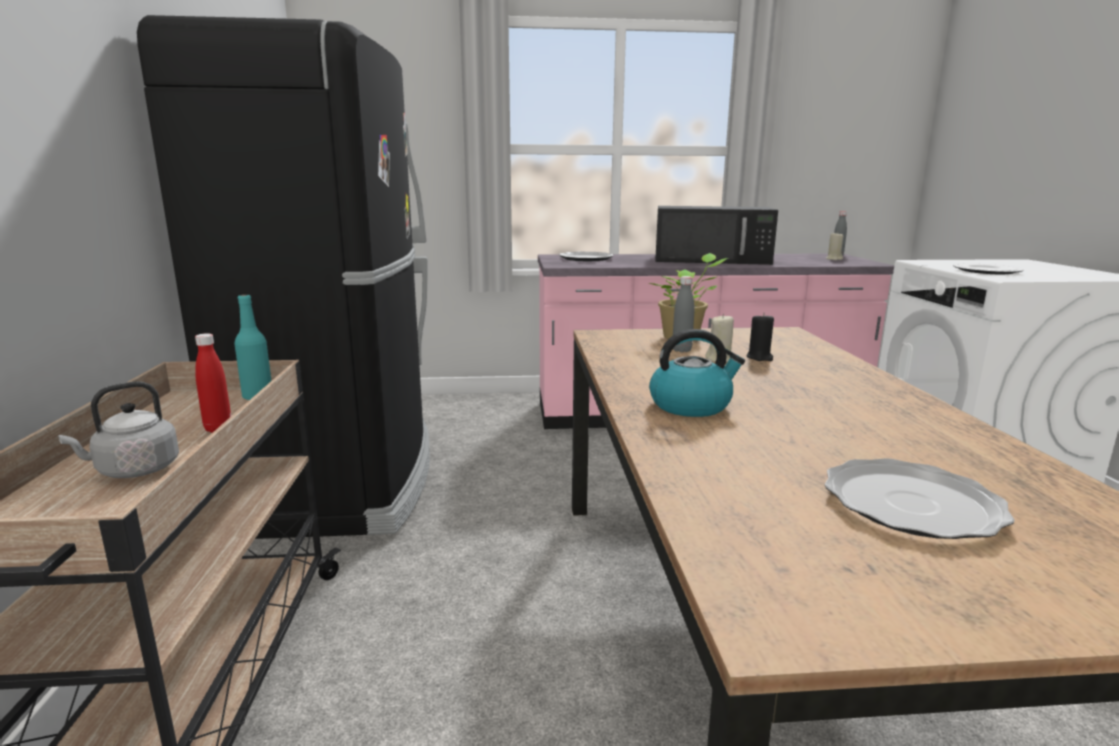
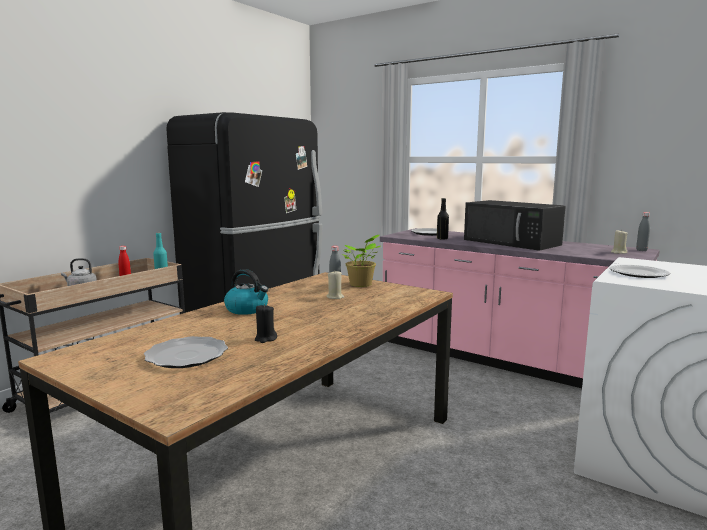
camera: 40 degrees right, 5 degrees down
(630, 263) = (442, 239): none -> black bottle
(759, 357) = (357, 301): black candle -> black candle (265, 339)

